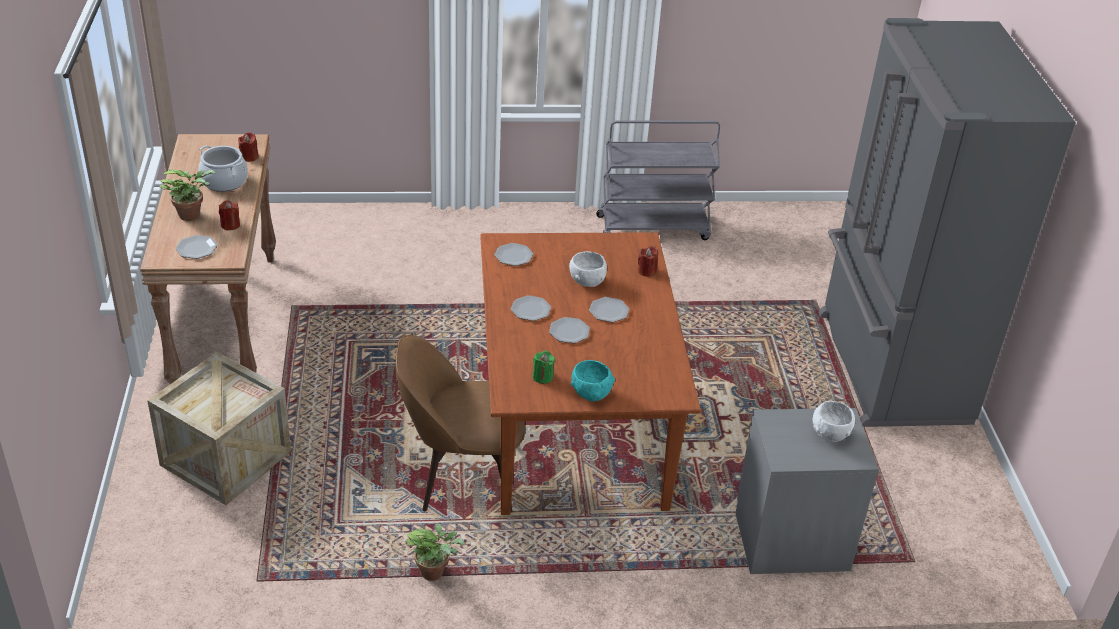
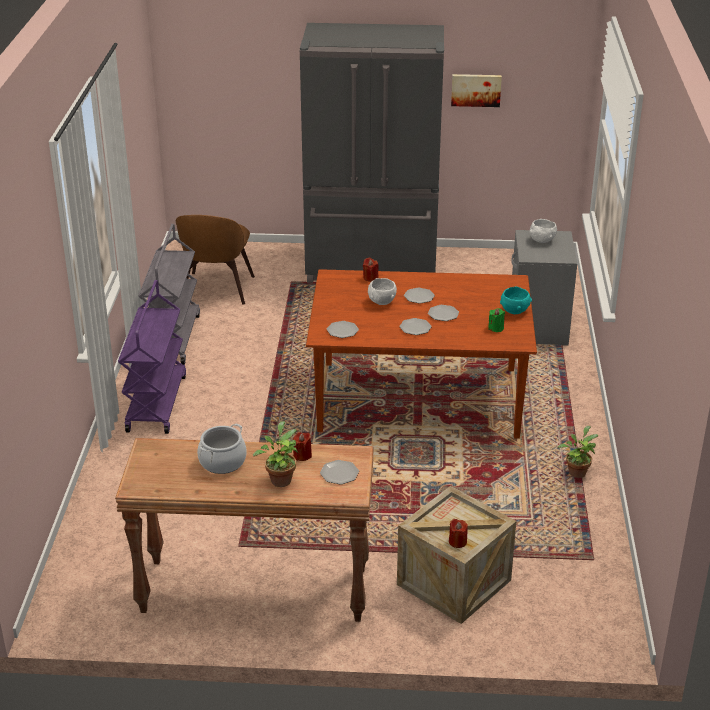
camera: 80 degrees left, 5 degrees down
(249, 157) = (179, 448): red candle -> red candle (457, 542)
(462, 476) = (477, 455): brown chair -> brown chair (217, 290)
(527, 231) = (156, 403): none -> purple cart
(1073, 249) = (476, 89): none -> picture

